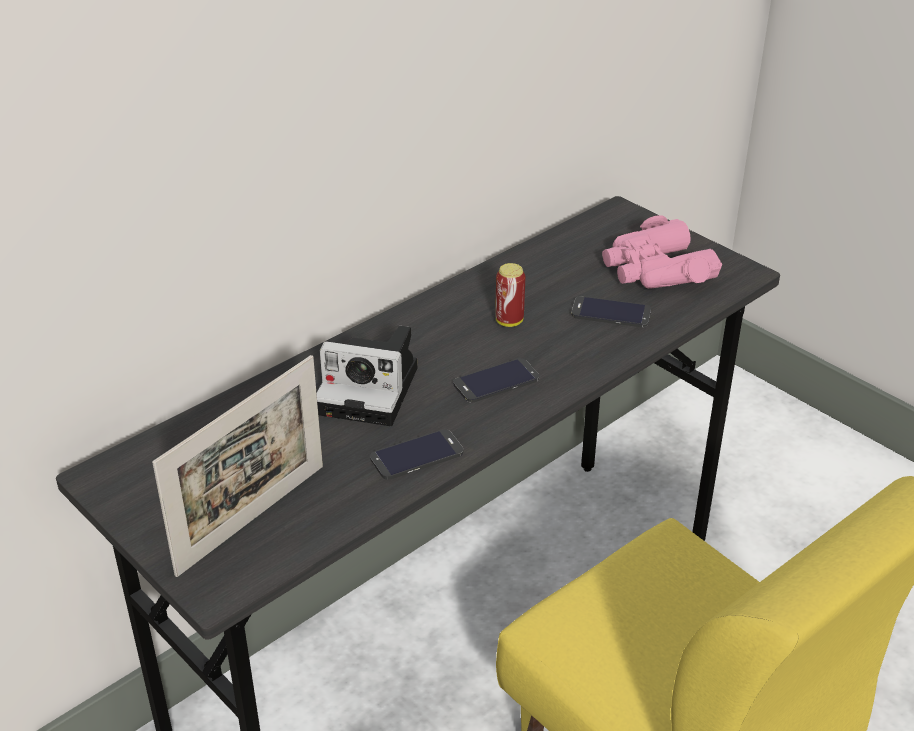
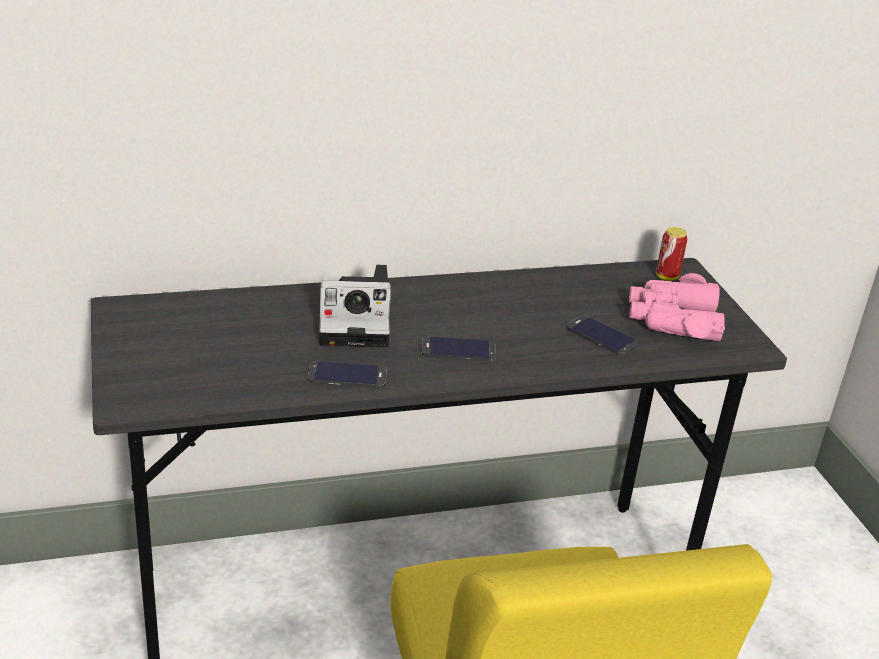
camera: 25 degrees right, 5 degrees down
(252, 518) = (191, 370): picture frame -> none
(372, 390) = (357, 323): camera -> camera turned 45 degrees counterclockwise
(509, 321) = (510, 314): can -> can (667, 277)

